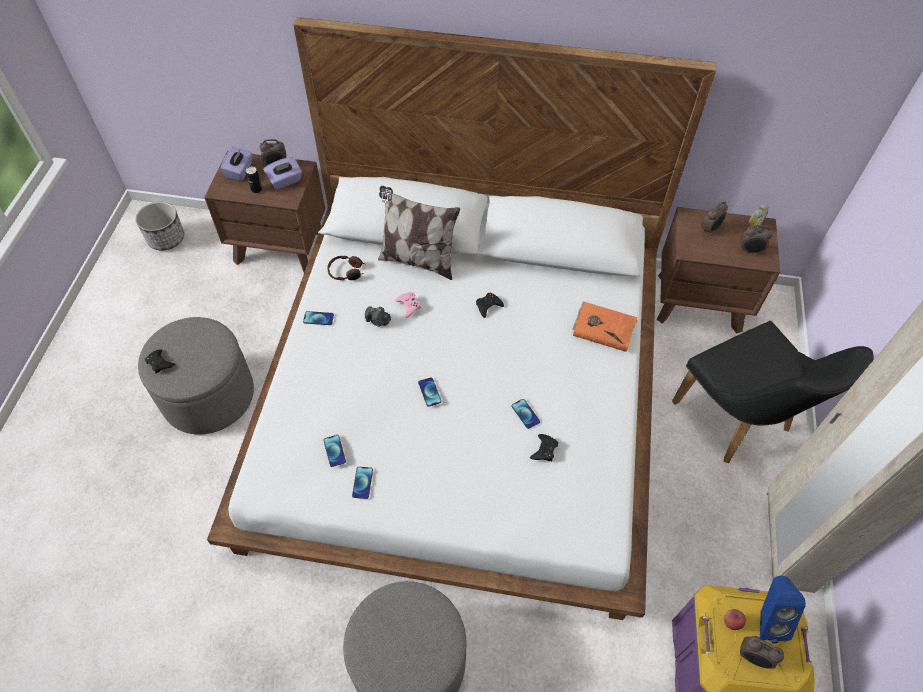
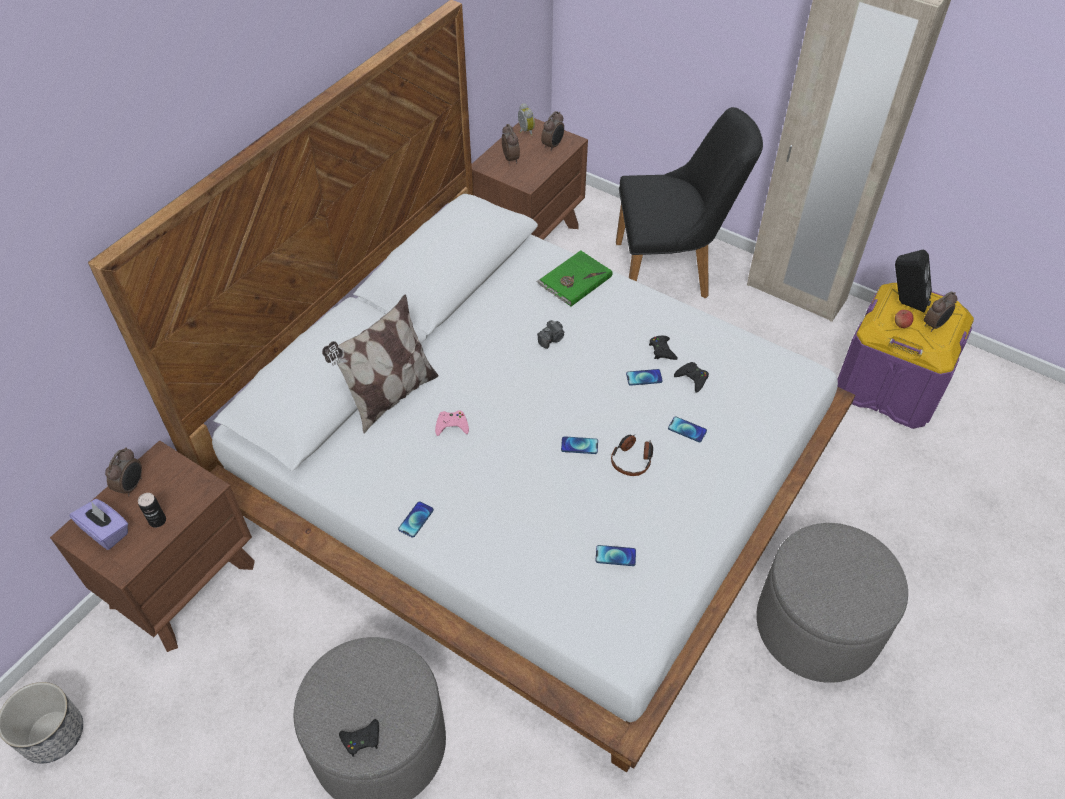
camera: 65 degrees left, 5 degrees down
(285, 181) = (168, 483): purple tissue box -> none
(346, 272) = (361, 469): headphones -> headphones (632, 459)
(362, 483) = (665, 543): phone -> phone (687, 430)
(378, 321) = (456, 461): camera -> camera (552, 339)
(488, 306) = (494, 358): black game controller -> black game controller (662, 350)
(604, 327) = (574, 280): orange book -> green book
(766, 618) = (904, 303): blue speaker -> black speaker

